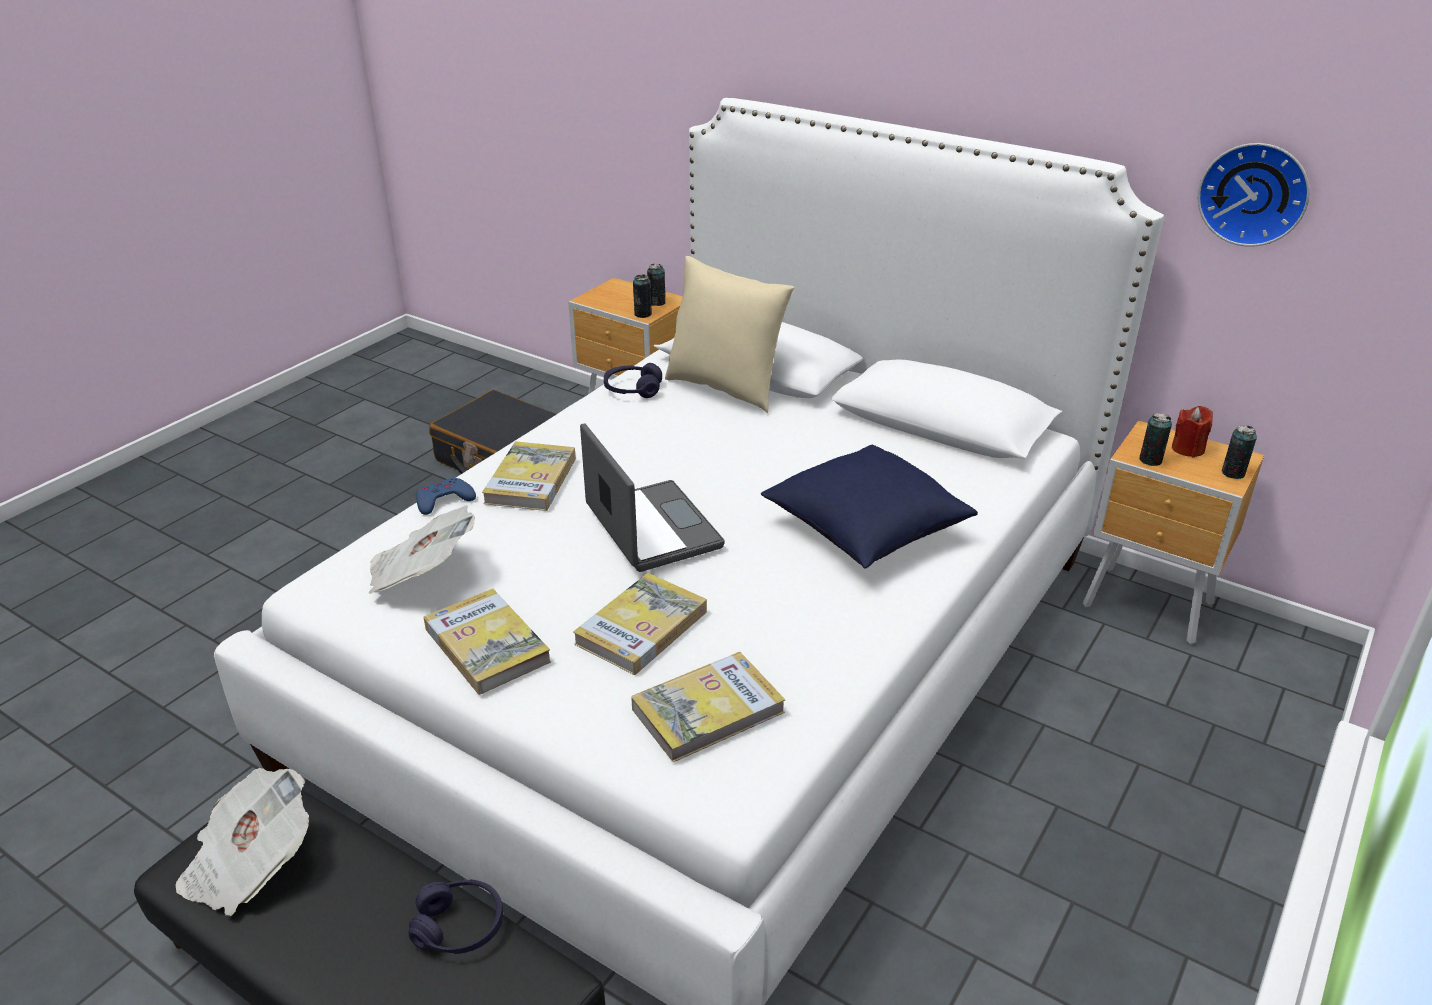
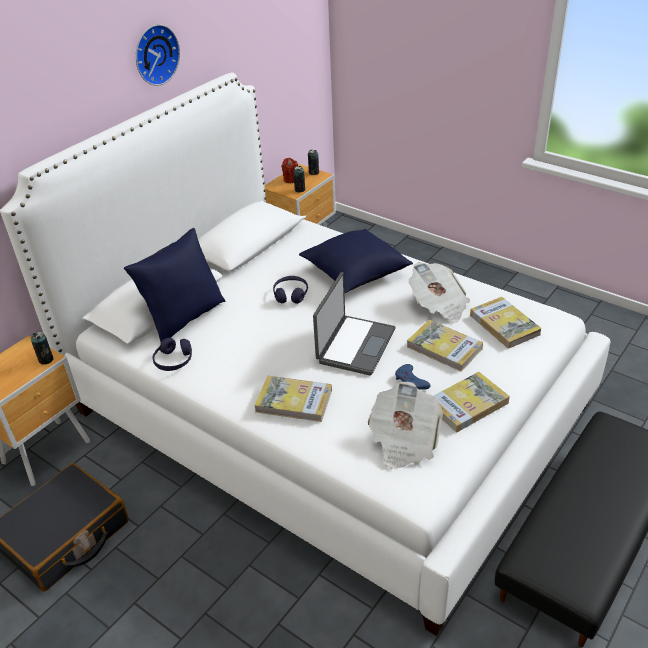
camera: 85 degrees left, 5 degrees up
(250, 864) = (574, 556): newspaper -> newspaper (438, 305)
(444, 500) = (314, 444): blue game controller -> blue game controller (411, 381)
(459, 927) = (589, 457): purple headphones -> purple headphones (290, 295)
(650, 528) = (354, 345): laptop -> laptop turned 135 degrees clockwise
(656, 303) = (28, 353): can -> none
(725, 388) = (184, 319): beige pillow -> blue pillow
(1254, 193) = (262, 57): wall clock -> wall clock (154, 54)

